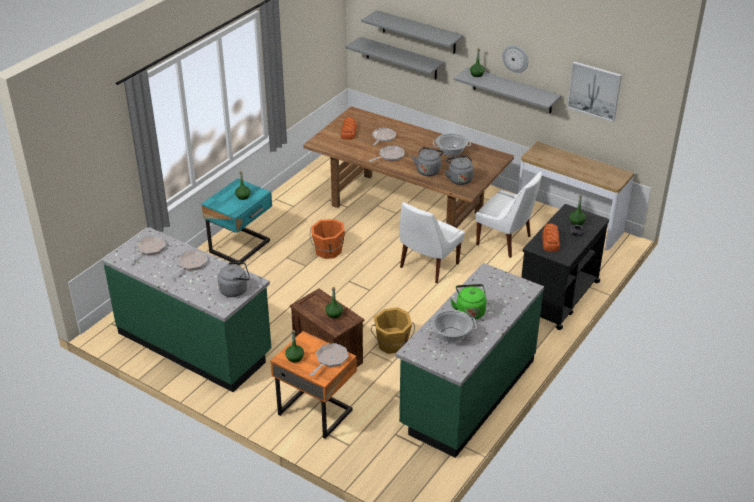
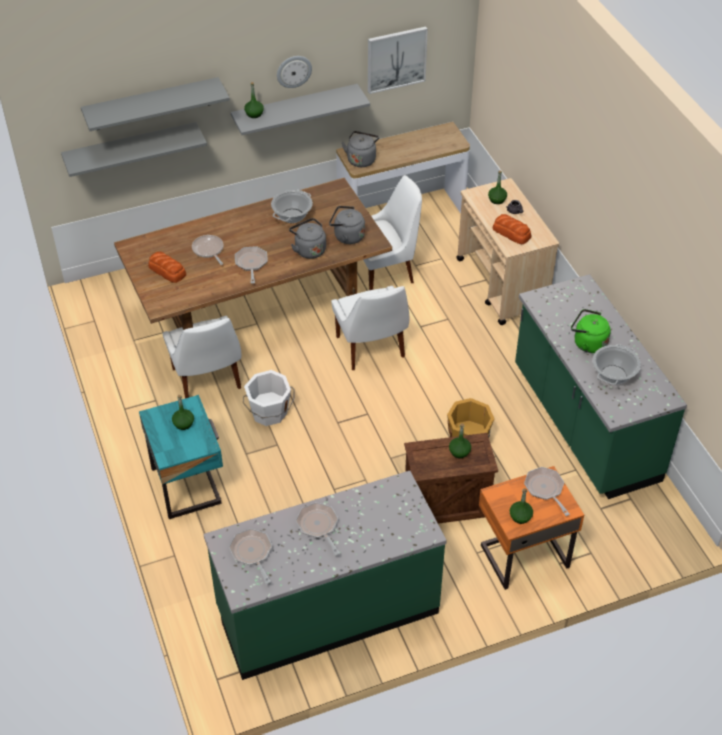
camera: 55 degrees left, 10 degrees up
(235, 289) = (402, 507): grey kettle -> grey kettle (361, 159)
(328, 217) = (207, 380): none -> white chair
(328, 251) = (269, 413): orange bucket -> white bucket
(558, 297) = (502, 285): black cart -> beige cart

